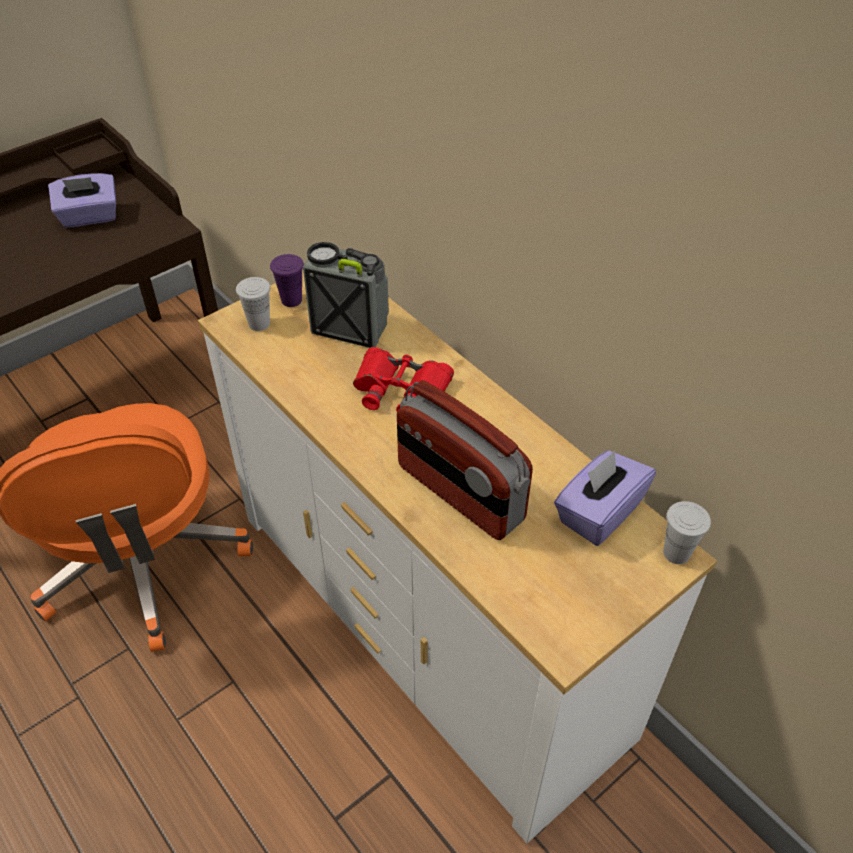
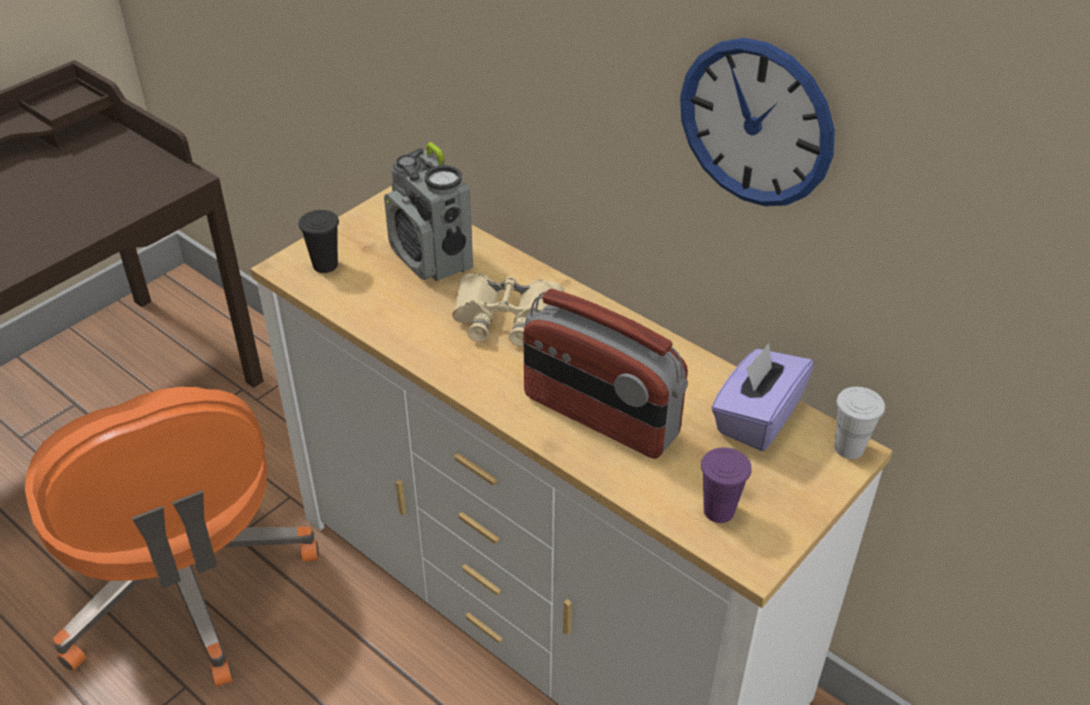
camera: 10 degrees left, 5 degrees down
(90, 217) = (78, 174): purple tissue box -> none
(259, 324) = (325, 265): white cup -> black cup
(291, 300) = (356, 236): purple cup -> purple cup (718, 511)
(349, 328) = (431, 259): radio -> radio turned 135 degrees counterclockwise
(400, 389) = (506, 317): red binoculars -> beige binoculars
(620, 253) = (756, 123): none -> wall clock

